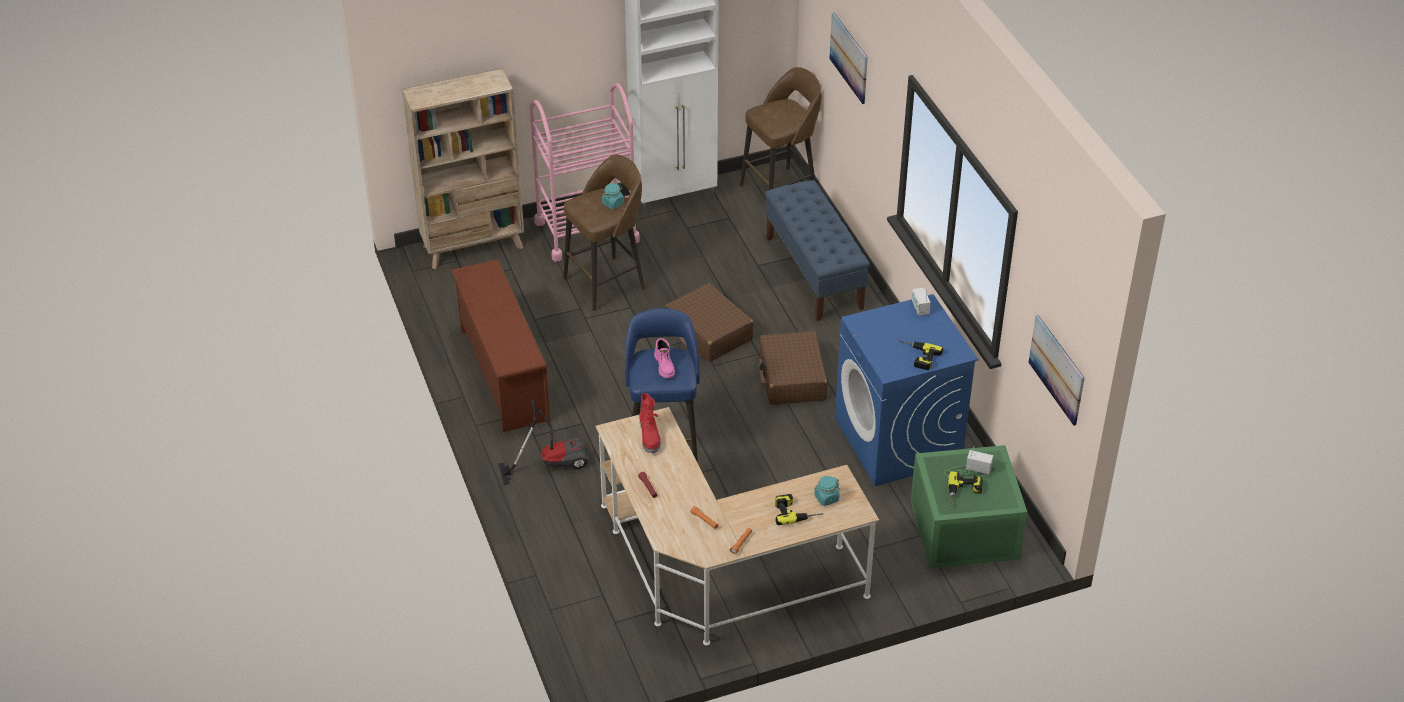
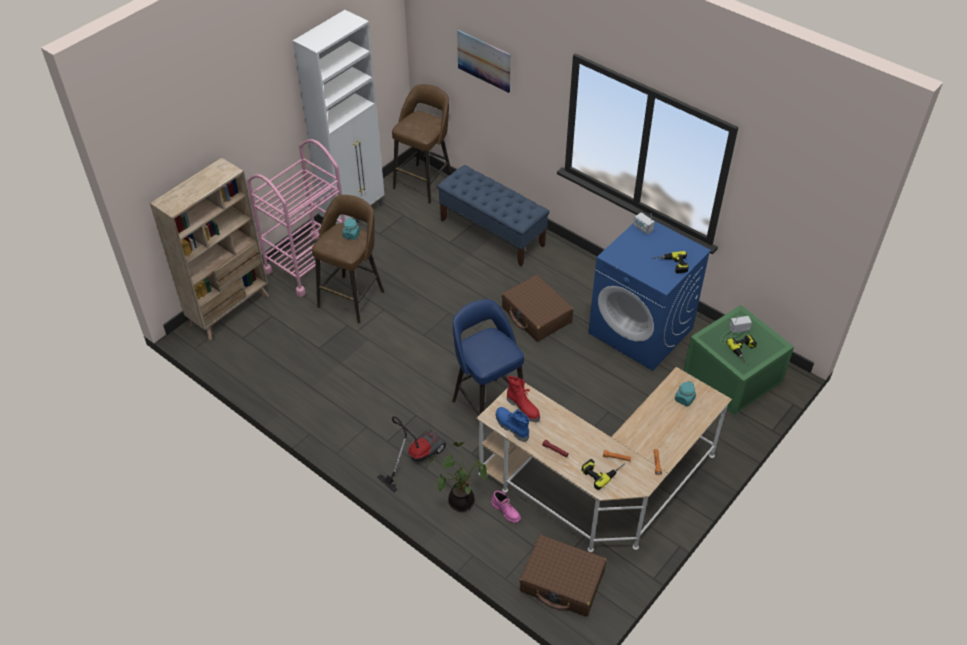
camera: 30 degrees left, 5 degrees up
(502, 374) = (326, 402): brown shoe rack -> none
(564, 520) = (460, 499): none -> potted plant
(622, 448) = (511, 427): none -> blue boot
(665, 366) = (490, 347): pink boot -> pink boot (506, 511)
(709, 332) = (454, 305): brown suitcase -> brown suitcase (562, 582)
(796, 511) = (673, 419): power drill -> power drill (602, 471)
(1057, 369) = (802, 235): picture -> none

